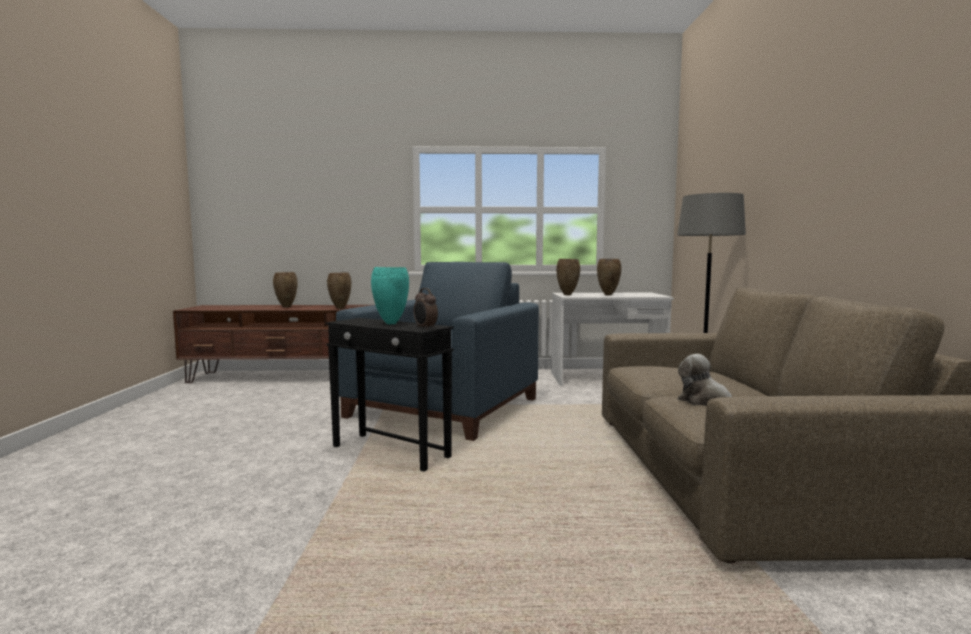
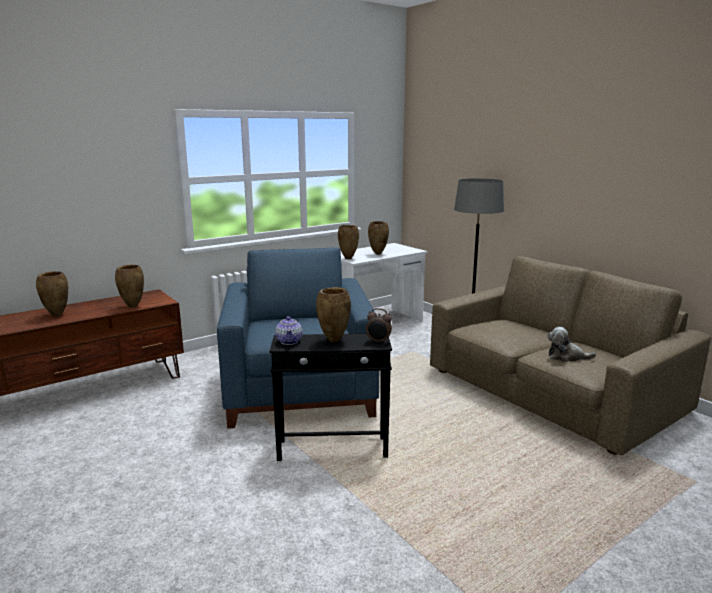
camera: 35 degrees left, 10 degrees up
(357, 320) = (289, 341): none -> teapot
(391, 323) = (333, 340): turquoise vase -> brown vase

